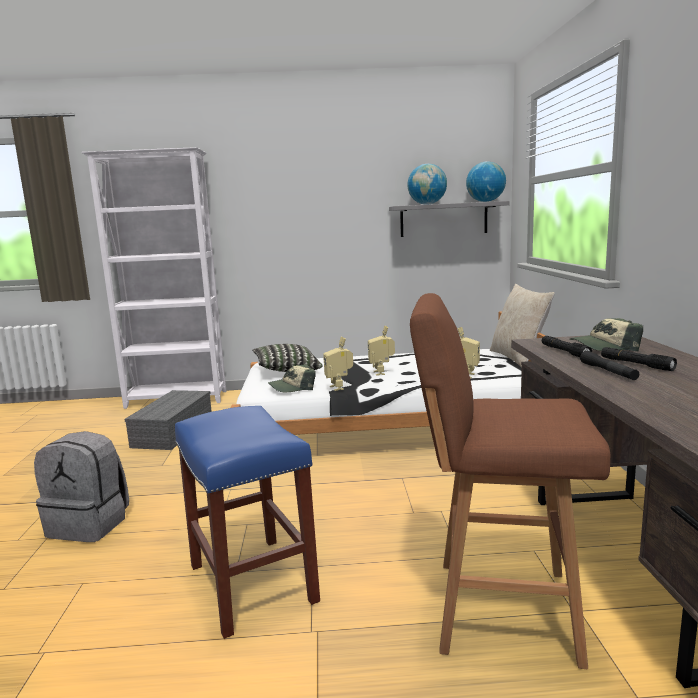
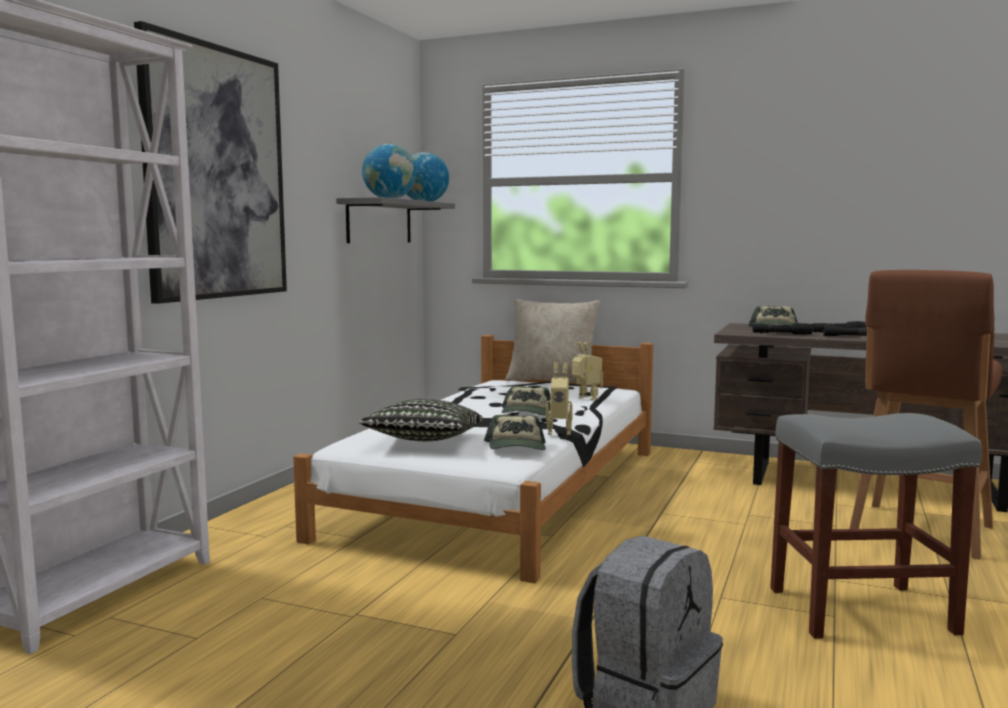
camera: 65 degrees left, 5 degrees down
(173, 431) = (294, 613): grey storage box -> none
(253, 584) = (862, 610): blue stool -> grey stool
(274, 203) = (216, 173): none -> picture
(382, 373) = (526, 414): toy robot -> cap

